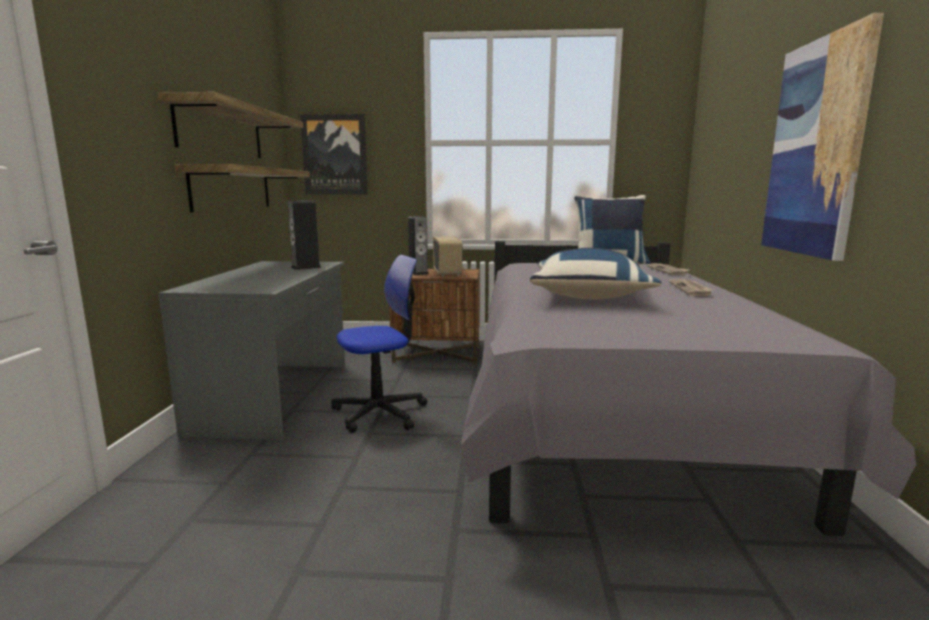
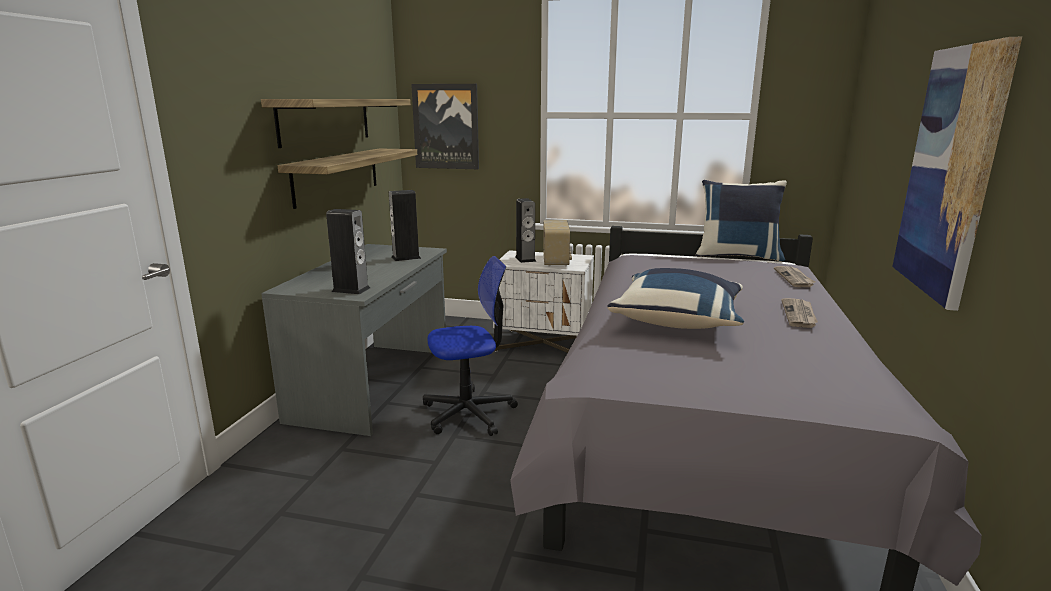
camera: 10 degrees right, 5 degrees up
(258, 287) = (351, 290): none -> speaker
(438, 354) = (544, 344): brown nightstand -> white nightstand

